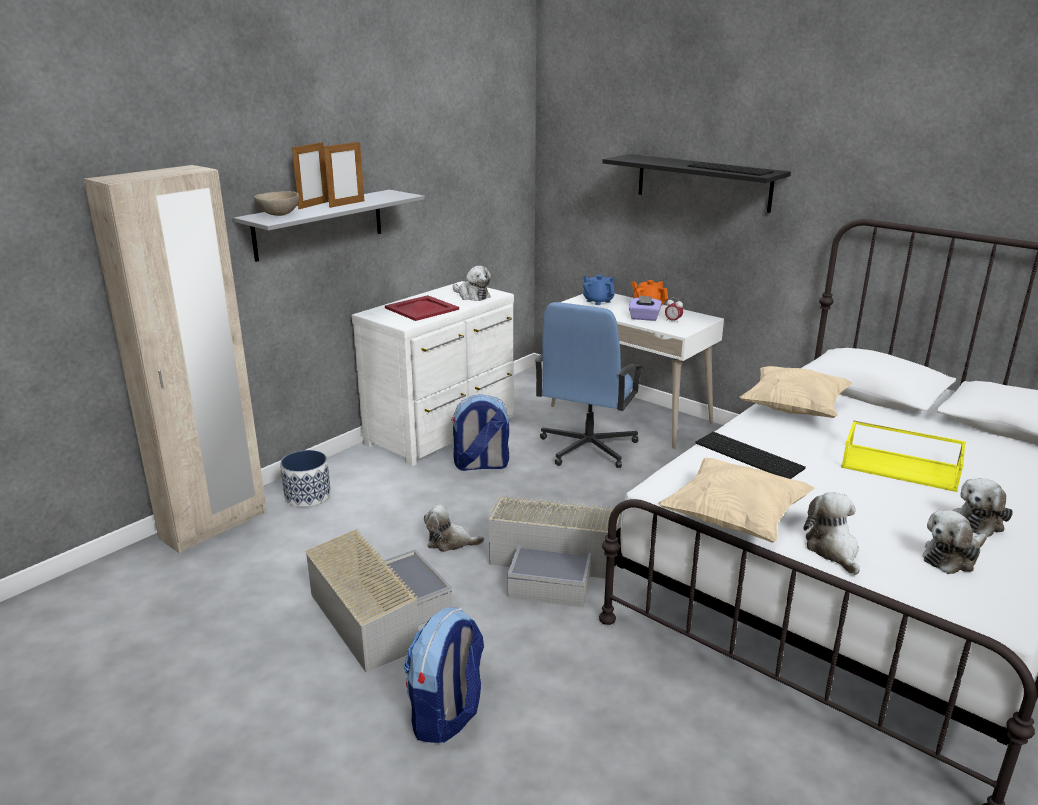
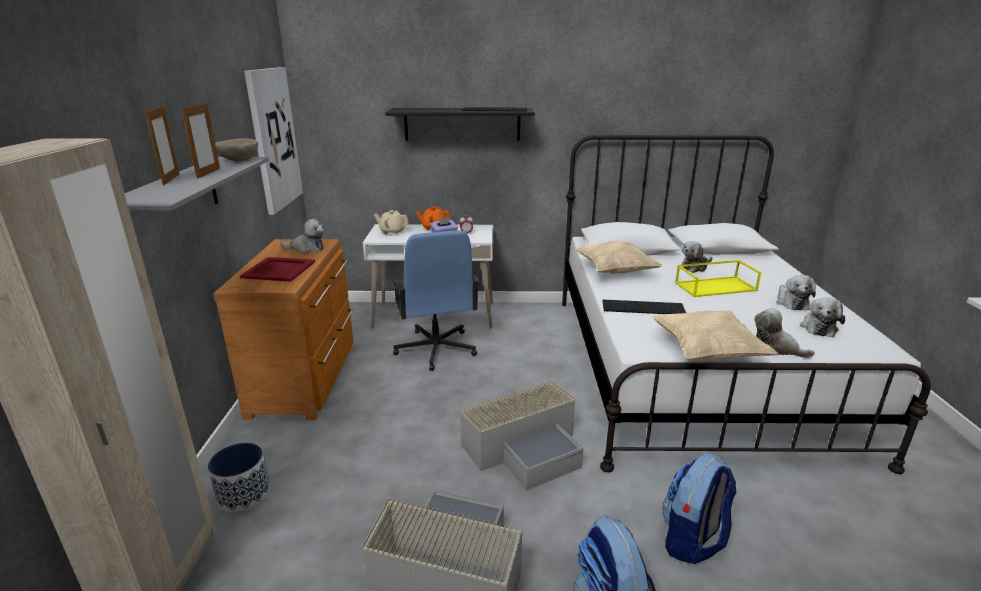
camera: 40 degrees left, 0 degrees up
(278, 214) = (151, 193): beige bowl -> beige bowl (238, 160)
(444, 430) = (307, 378): white dresser -> brown dresser
(450, 542) = (429, 469): plush toy -> plush toy (695, 267)
(481, 465) = (374, 394): backpack -> backpack (692, 540)
(490, 176) = (273, 139): none -> picture
(598, 301) = (392, 232): blue teapot -> beige teapot

